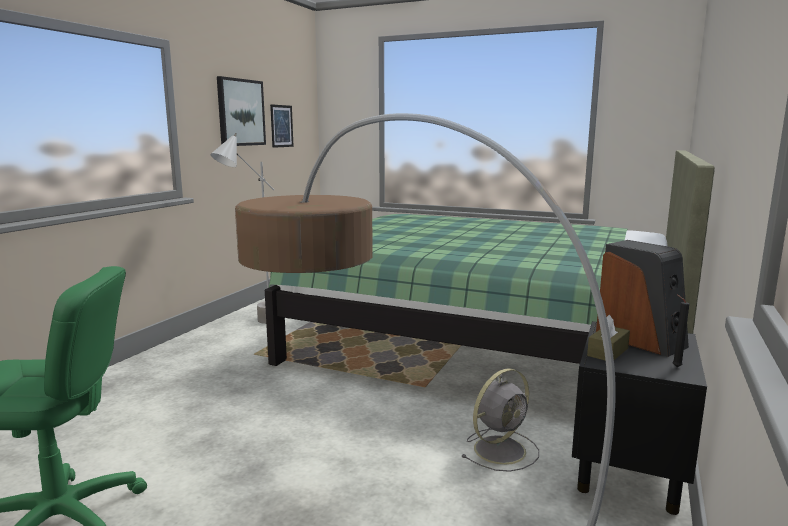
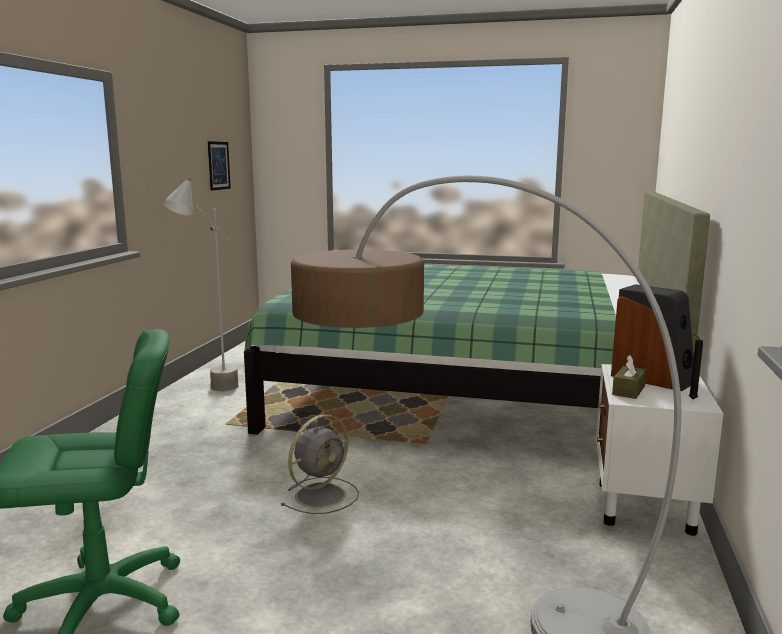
camera: 10 degrees left, 0 degrees up
(240, 112) = (180, 152): picture -> none
(501, 449) = (522, 495): grey fan -> grey fan (322, 495)
(627, 476) = (645, 508): black nightstand -> white nightstand

